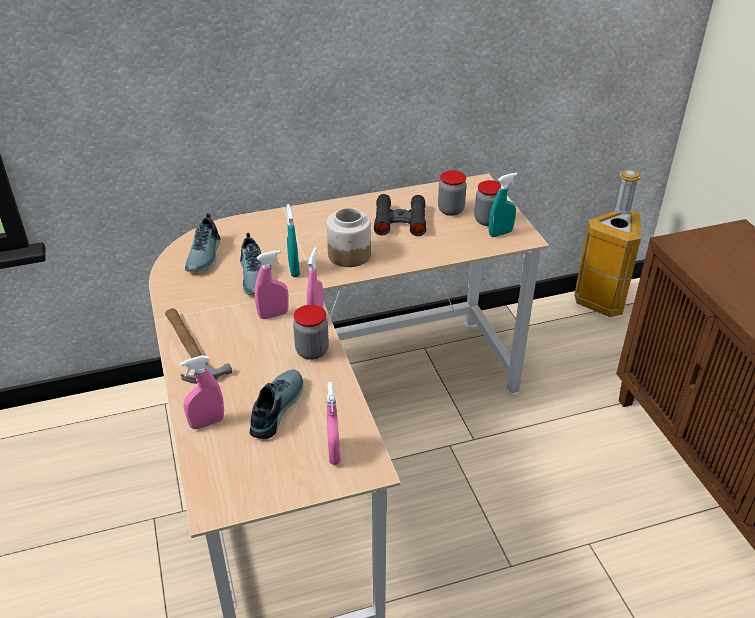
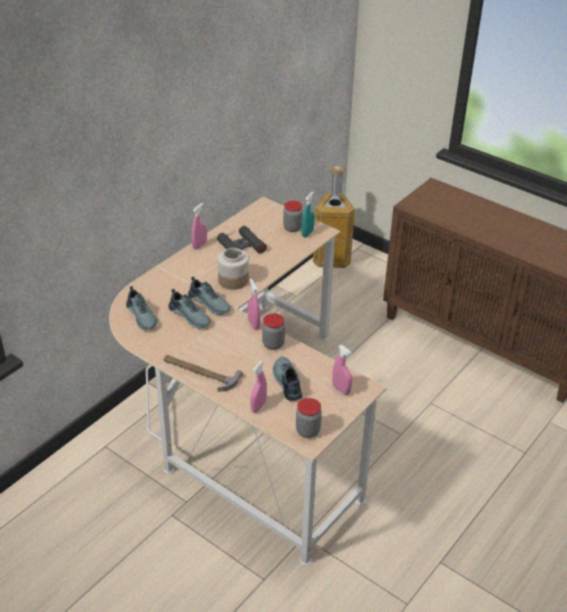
camera: 35 degrees left, 0 degrees up
(273, 315) = (228, 334): pink spray bottle -> pink spray bottle (199, 245)
(294, 270) = (210, 303): turquoise spray bottle -> shoe
(451, 210) = (264, 229): jar -> jar (308, 431)

